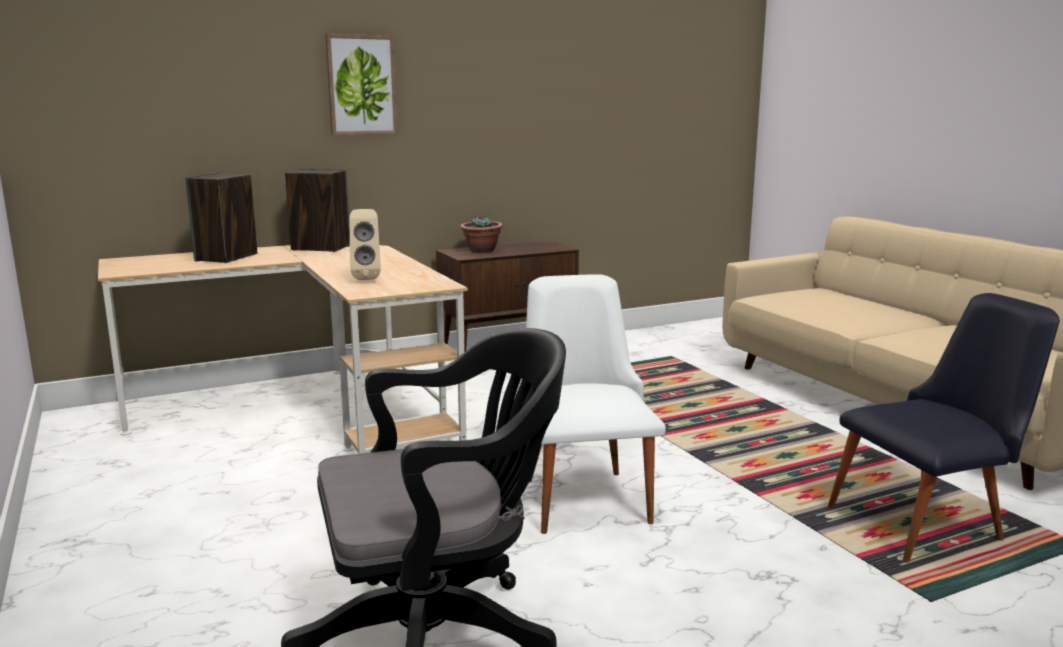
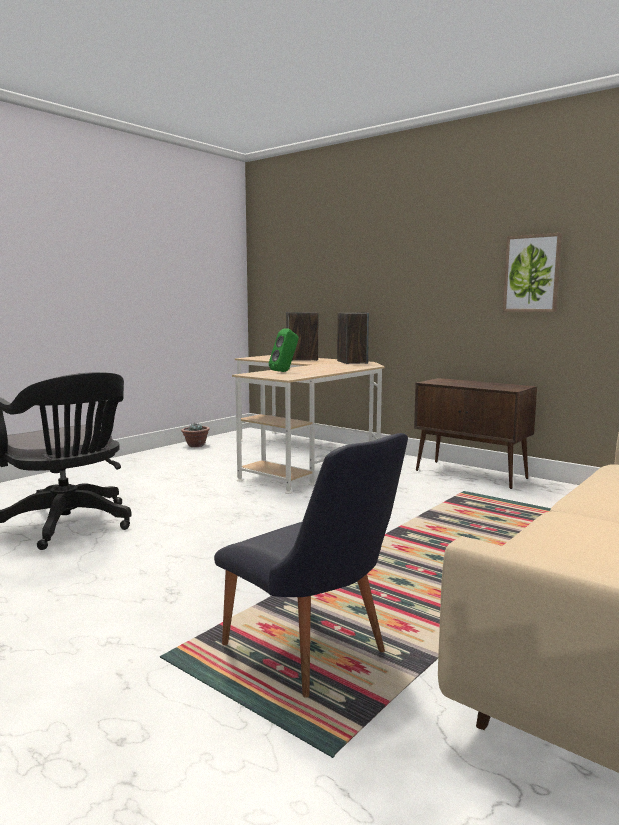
camera: 65 degrees right, 5 degrees down
(361, 85) = (402, 257): picture -> picture (532, 273)
(366, 278) = (284, 371): beige speaker -> green speaker
(481, 251) = (456, 382): potted plant -> potted plant (195, 445)
(583, 493) = (255, 528): white chair -> none

